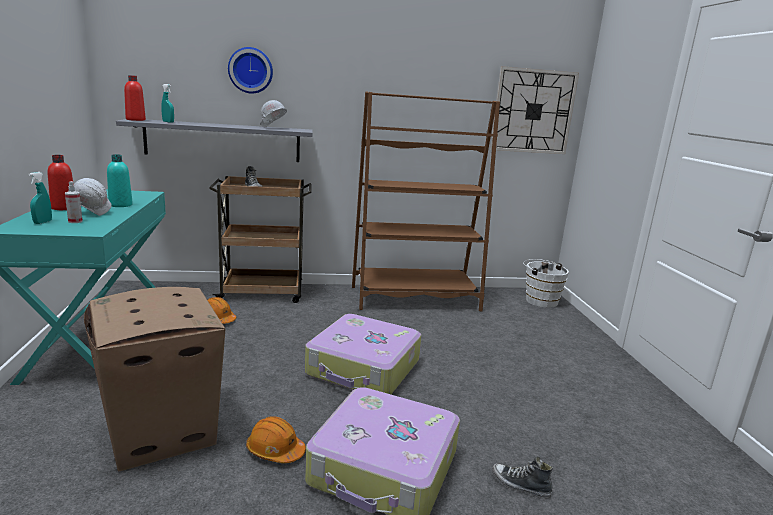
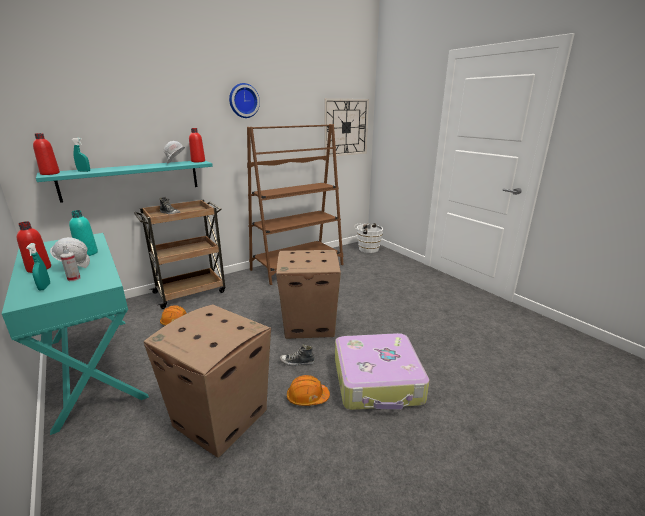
camera: 25 degrees left, 5 degrees up
(223, 141) = (131, 180): grey shelf -> turquoise shelf
(250, 70) = (146, 117): wall clock -> wall clock (243, 100)
(301, 129) = (198, 161): none -> red bottle
(363, 368) = (310, 324): suitcase -> cardboard box
(520, 485) = (448, 361): shoe -> shoe (297, 362)

